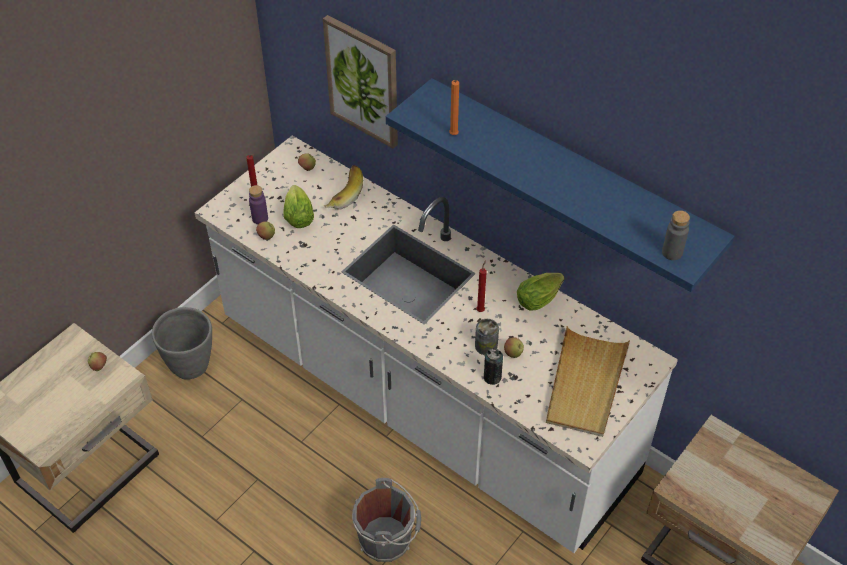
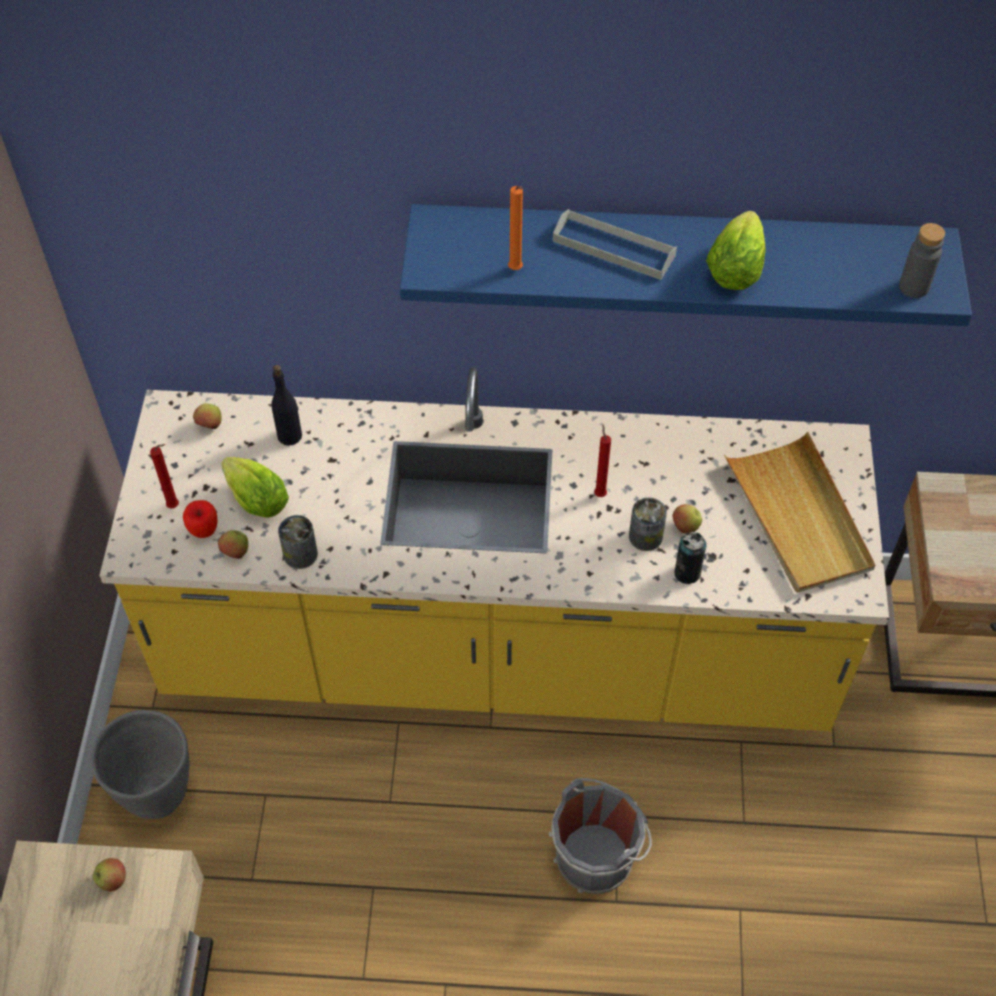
camera: 35 degrees left, 5 degrees up
(260, 218) = (204, 532): purple bottle -> apple
(297, 255) = (300, 554): none -> can
(342, 194) = (290, 435): banana -> black bottle
(363, 81) = (276, 257): picture -> none
(423, 399) = (498, 651): white counter -> yellow counter
(517, 149) = (613, 248): none -> grey tray
(540, 298) = (656, 437): lettuce -> lettuce (736, 266)

